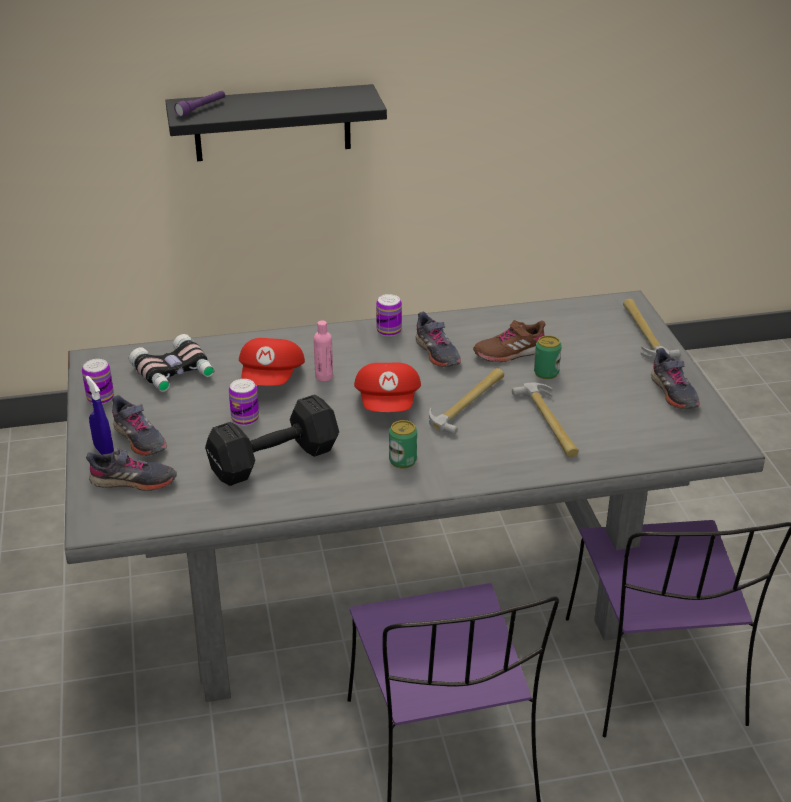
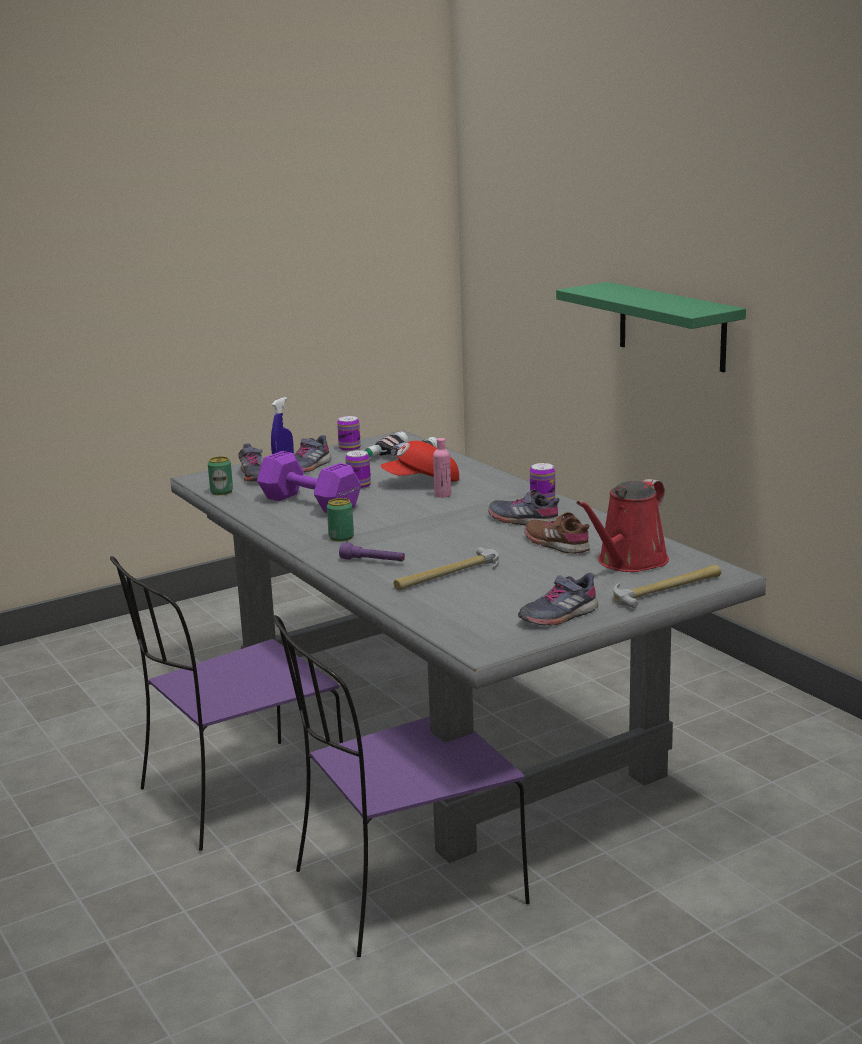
camera: 70 degrees right, 15 degrees down
(201, 109) = (602, 289): purple flashlight -> purple flashlight (373, 561)
(271, 460) = (308, 502): black dumbbell -> purple dumbbell
(272, 123) = (671, 326): black shelf -> green shelf
(389, 404) = (422, 520): red cap -> none
(437, 353) = (524, 520): grey shoe -> grey shoe turned 75 degrees clockwise
(468, 403) = (450, 543): hammer -> none
(546, 373) = (535, 562): can -> can (221, 492)
(575, 332) = (628, 562): none -> red watering can

